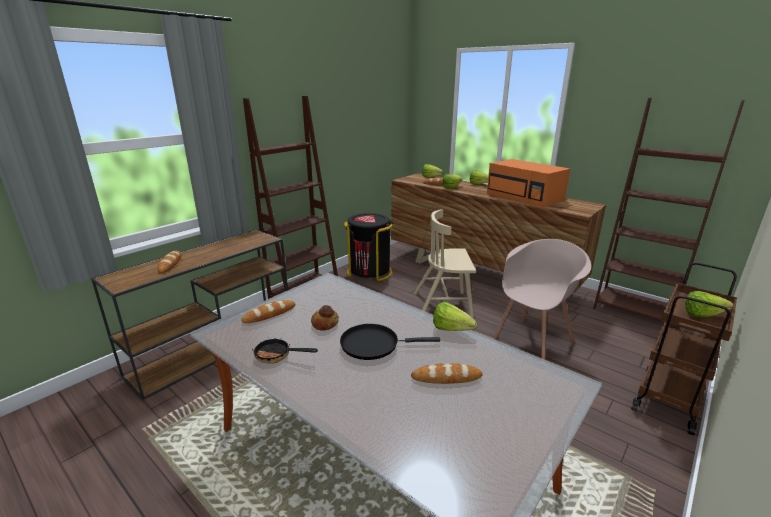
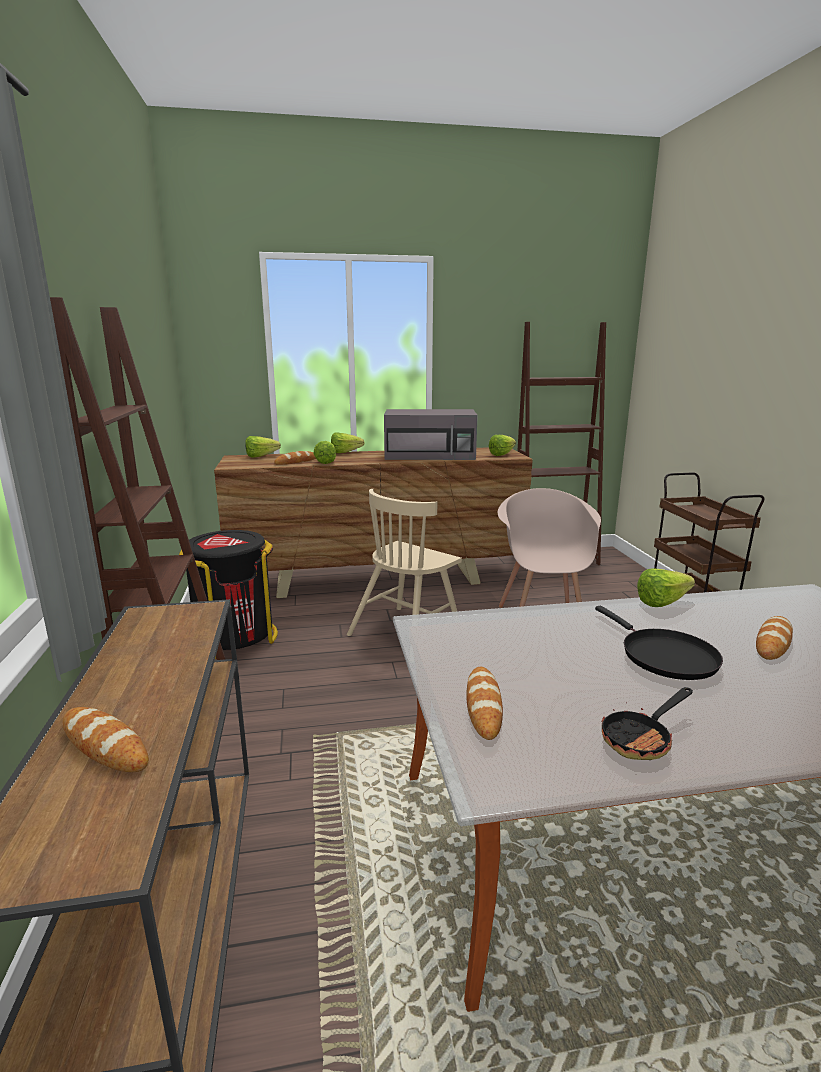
camera: 50 degrees left, 5 degrees down
(325, 323) = (569, 669): bread -> none
(373, 344) = (663, 656): black frying pan -> black frying pan turned 60 degrees counterclockwise
(525, 197) = (431, 455): orange microwave -> grey microwave
(706, 315) = (715, 515): lettuce -> lettuce (504, 454)

